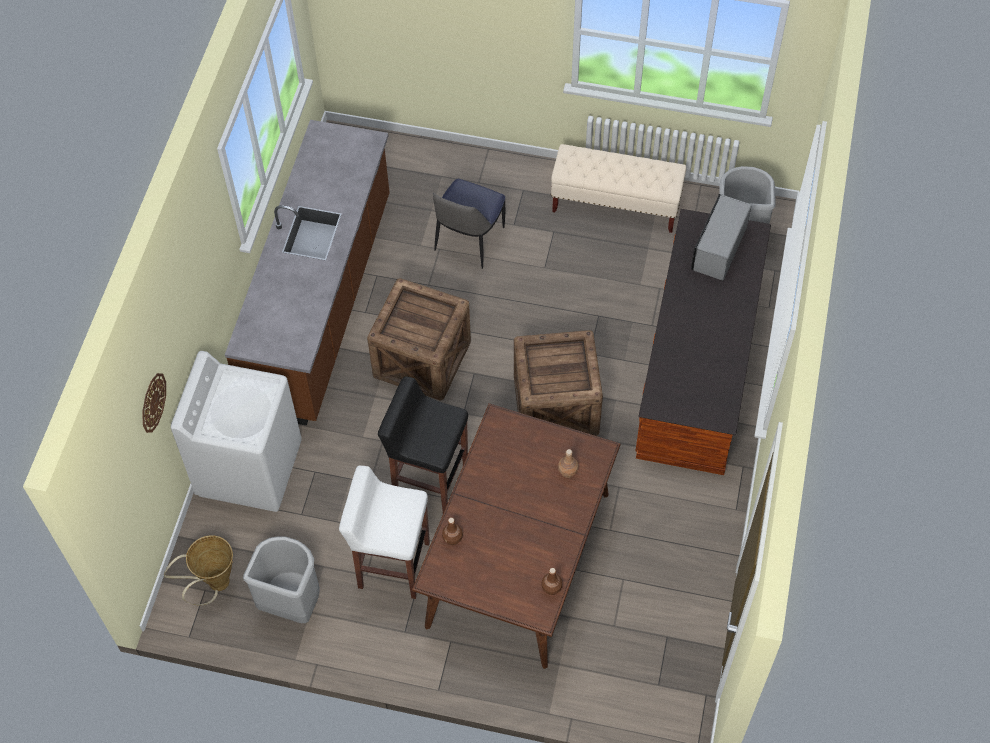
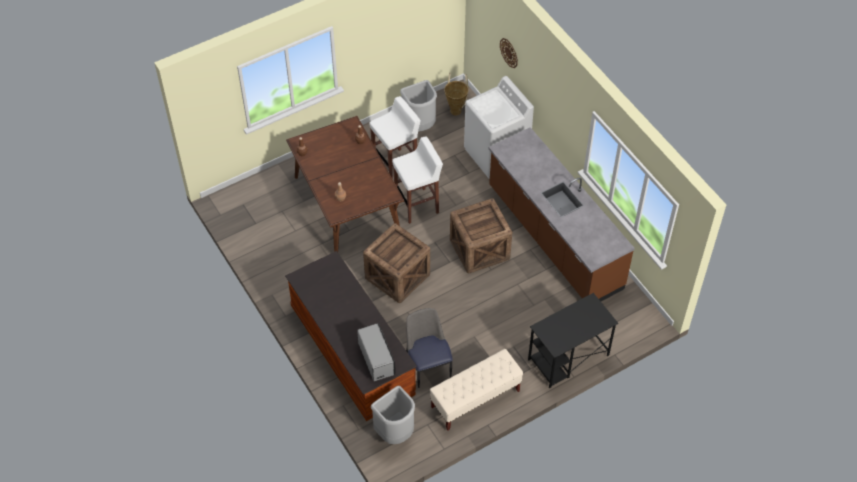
camera: 135 degrees right, 5 degrees down
(429, 480) = (417, 205): black stool -> white stool
(468, 241) = (524, 320): chair -> chair (428, 366)
(471, 170) = (568, 358): none -> black desk

